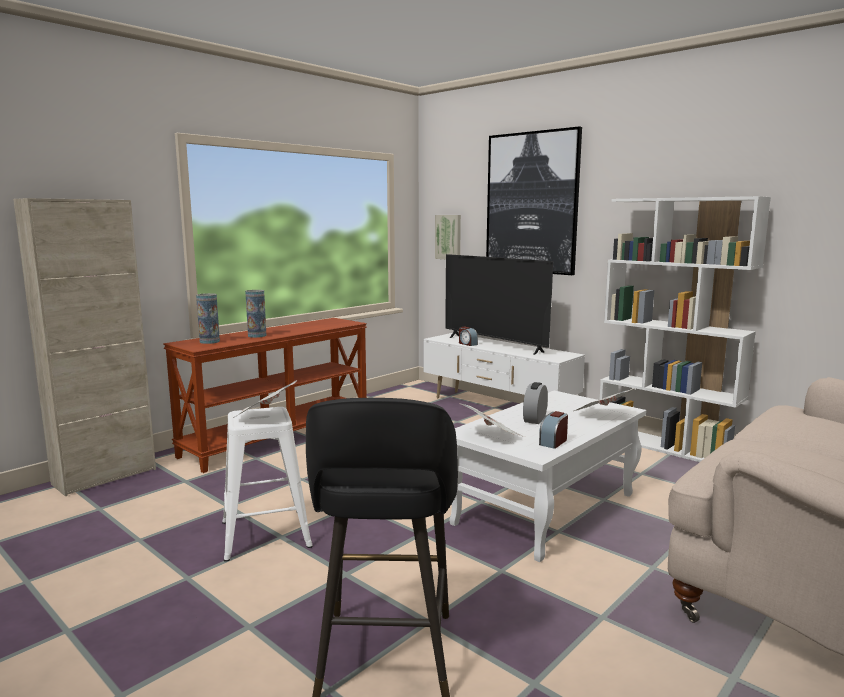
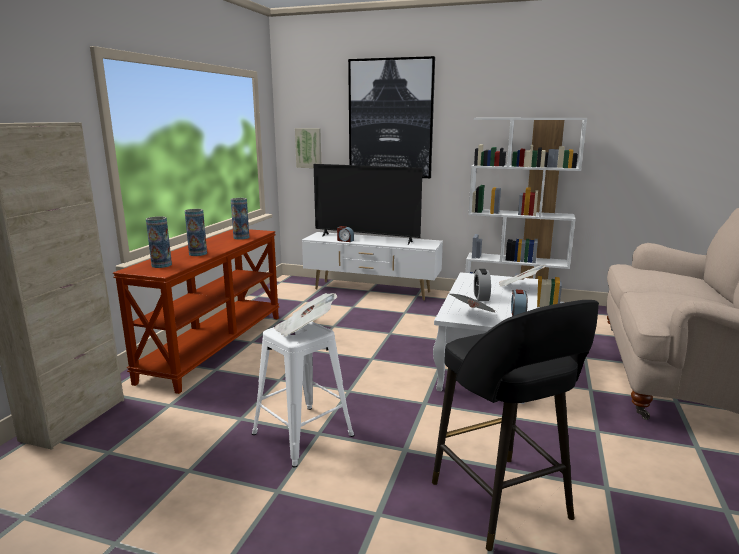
camera: 25 degrees left, 5 degrees up
(322, 326) = (241, 237): none -> vase

